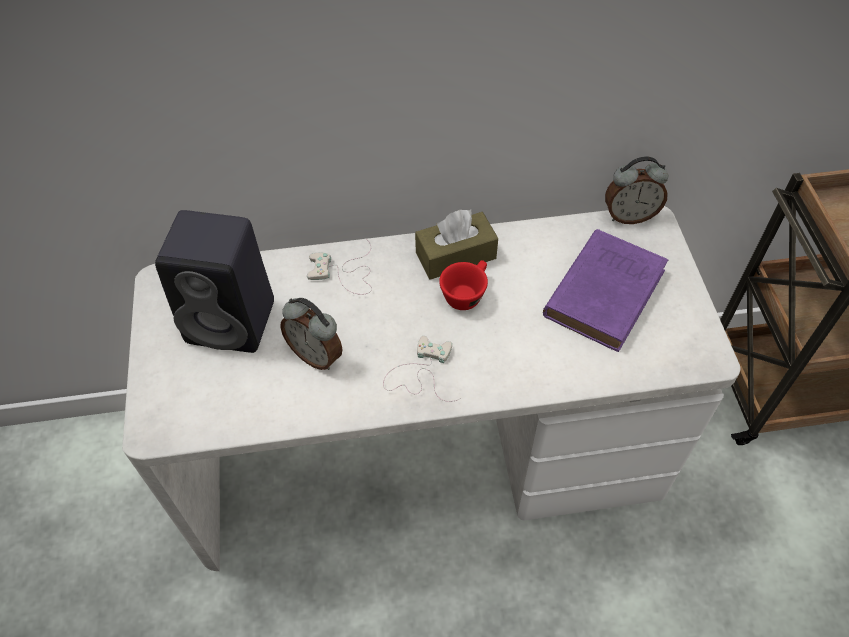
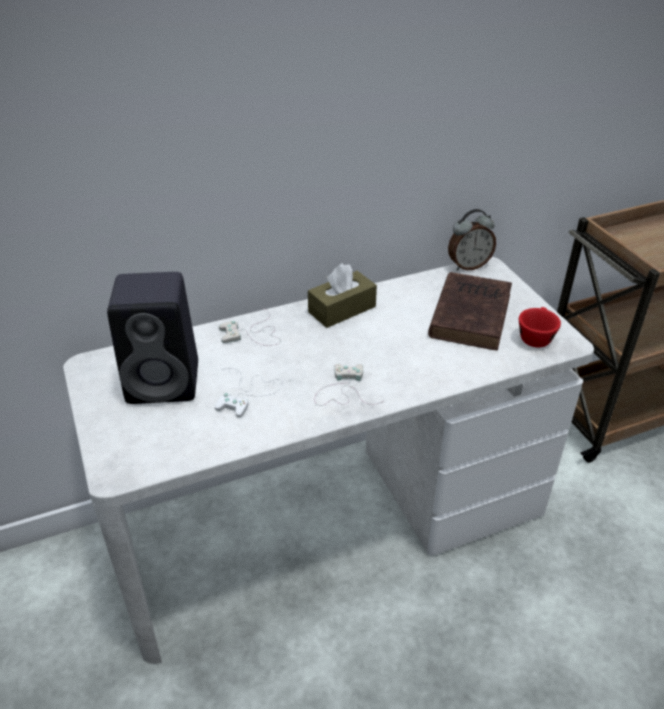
camera: 15 degrees left, 15 degrees down
(316, 355) = (248, 393): alarm clock -> white game controller
(466, 293) = (360, 332): red cup -> red cup (535, 336)
(605, 291) = (470, 314): purple book -> brown book

